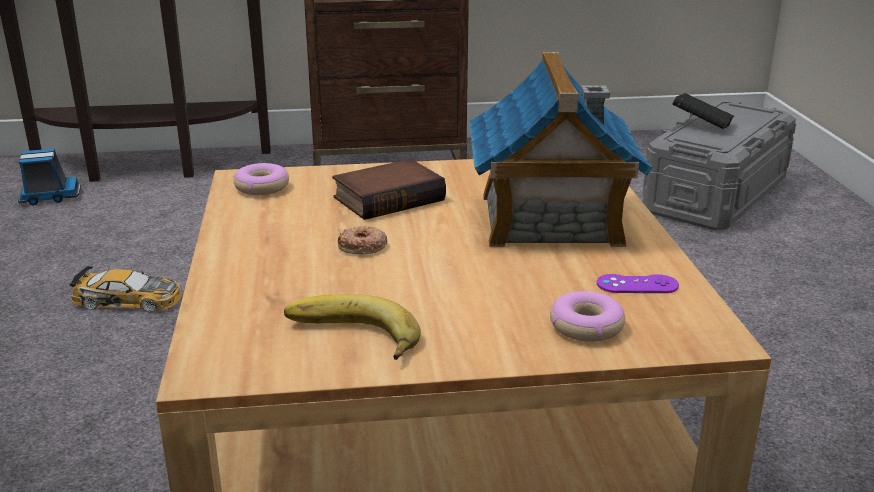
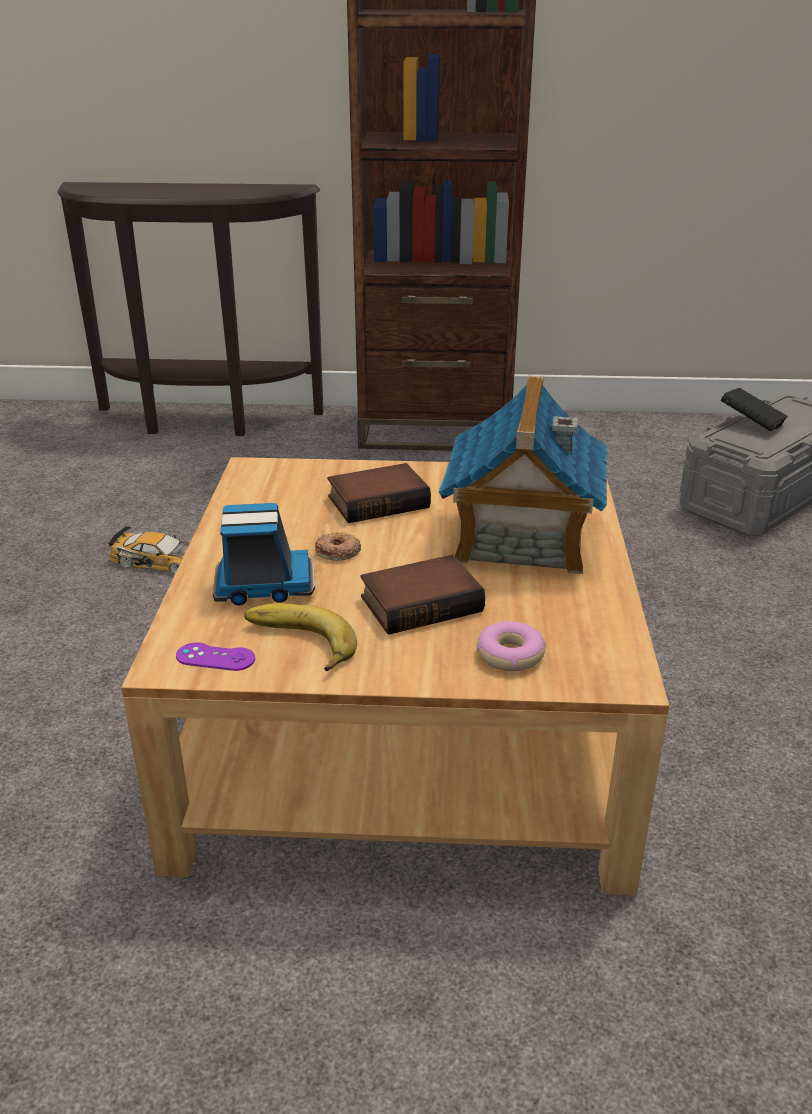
camera: 10 degrees right, 5 degrees up
(49, 197) = (108, 447): toy truck -> toy truck (262, 586)
(262, 187) = (267, 480): donut -> none
(471, 285) = (421, 602): none -> book
(637, 284) = (575, 616): purple game controller -> purple game controller (215, 657)

